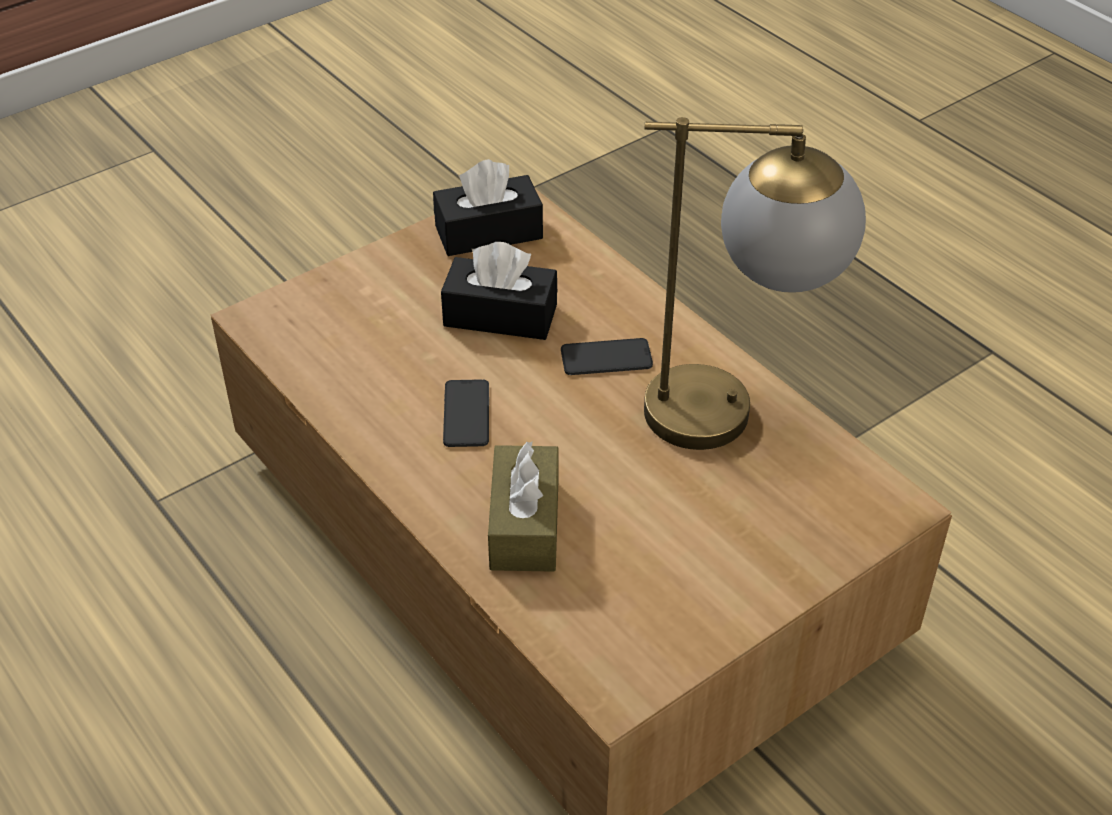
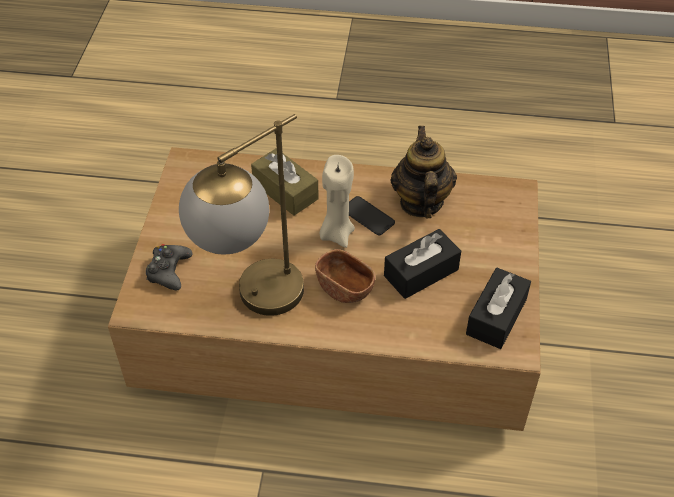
camera: 135 degrees right, 5 degrees up
(380, 384) = (420, 202): none -> teapot
(534, 421) = (336, 234): none -> beige candle
(606, 358) = (344, 288): phone -> brown bowl
(807, 526) = (169, 271): none -> black game controller

